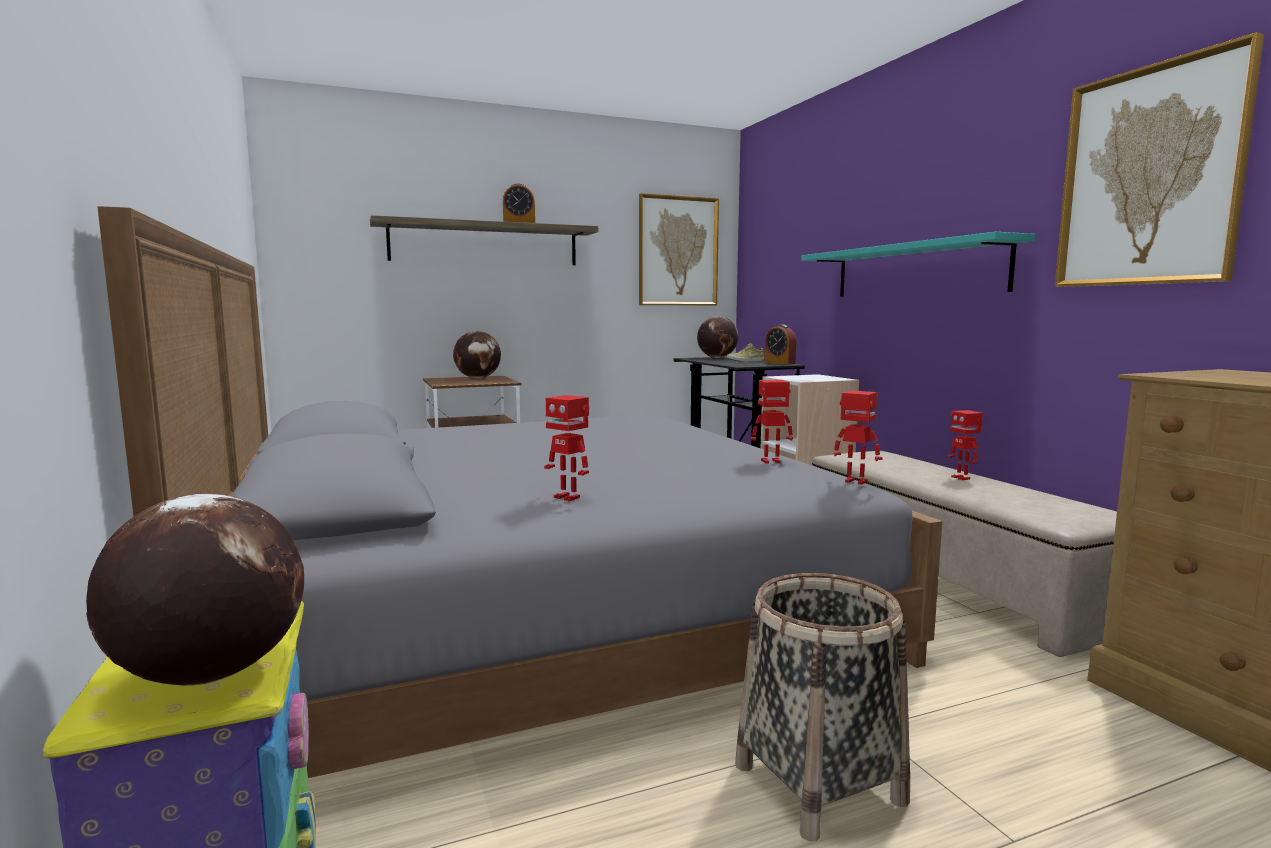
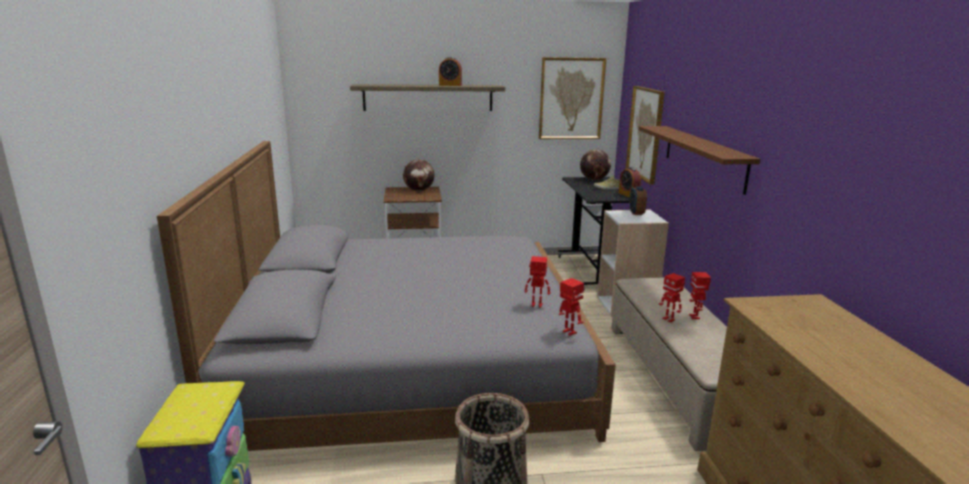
camera: 15 degrees right, 10 degrees up
(209, 674) = (193, 420): globe -> none
(568, 497) = (394, 327): toy robot -> toy robot (669, 319)
(806, 376) = (636, 212): none -> alarm clock
(915, 271) = (703, 156): turquoise shelf -> brown shelf
(1149, 177) = (814, 145): picture -> picture (645, 133)

